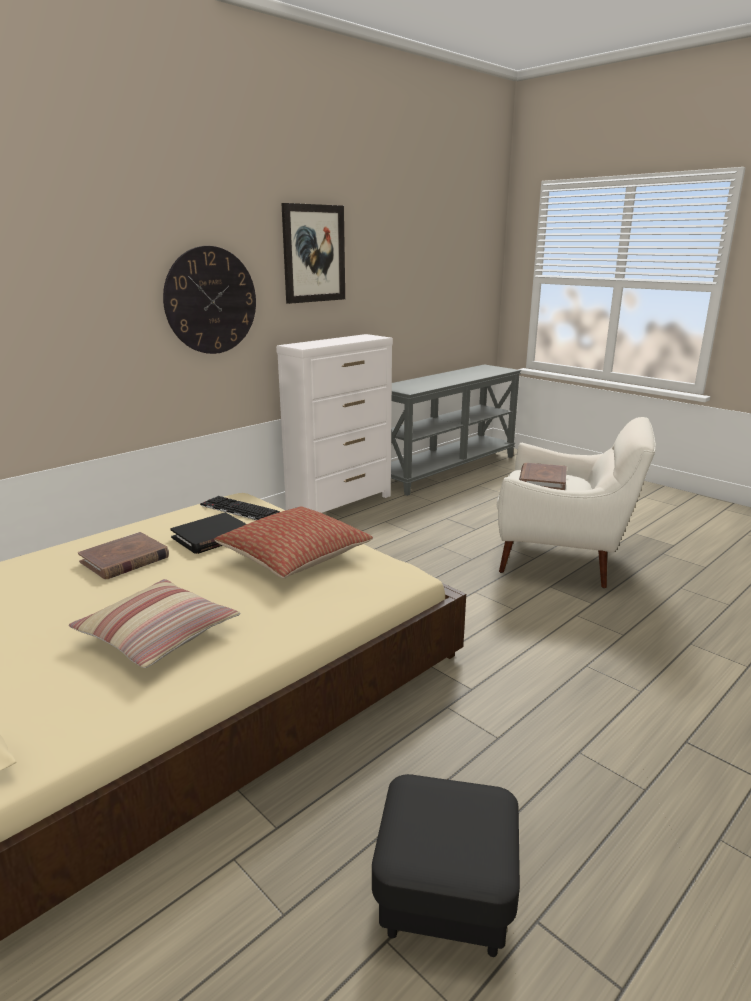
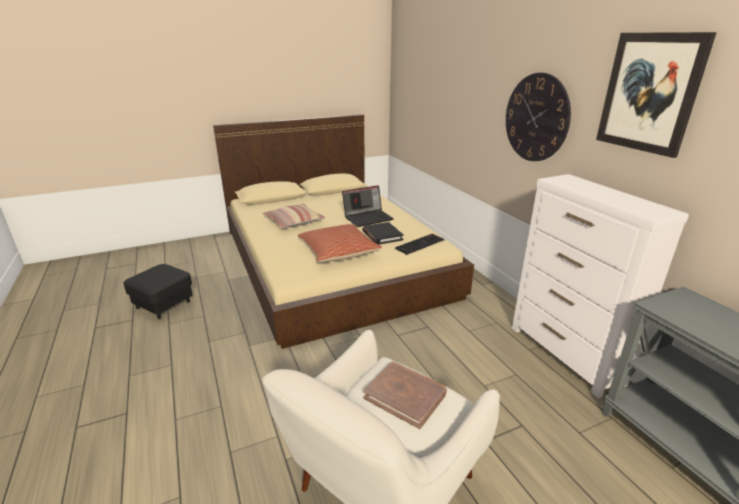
camera: 110 degrees right, 5 degrees up
(125, 559) = (368, 218): brown book -> laptop

